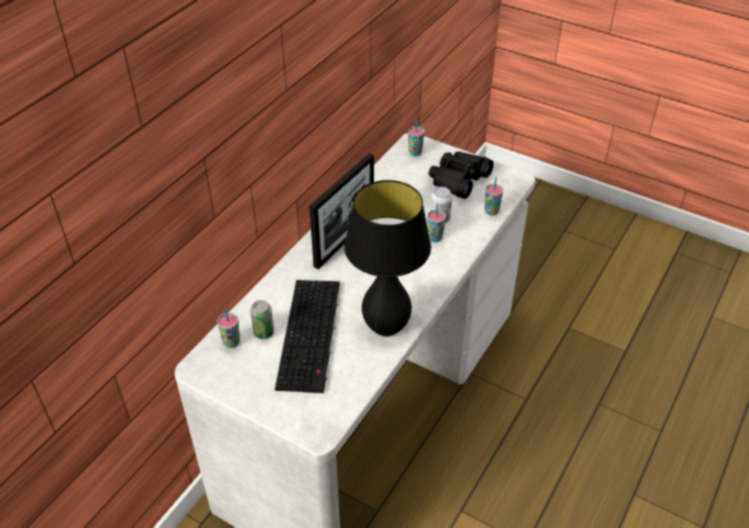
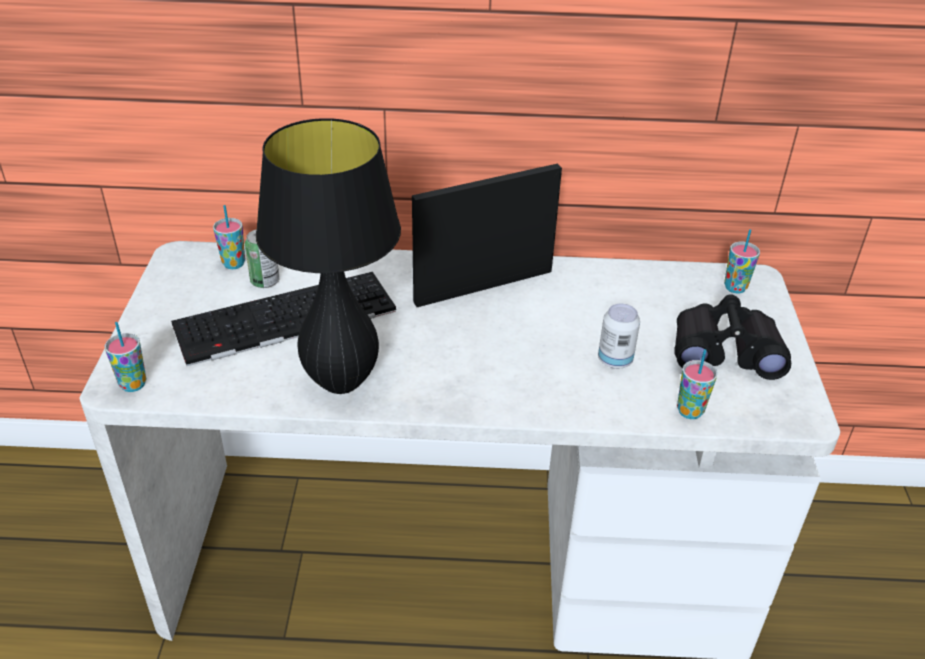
camera: 60 degrees right, 5 degrees down
(344, 240) = (484, 287): picture frame -> picture frame turned 150 degrees clockwise
(435, 238) = (567, 369): cup -> cup (133, 384)

